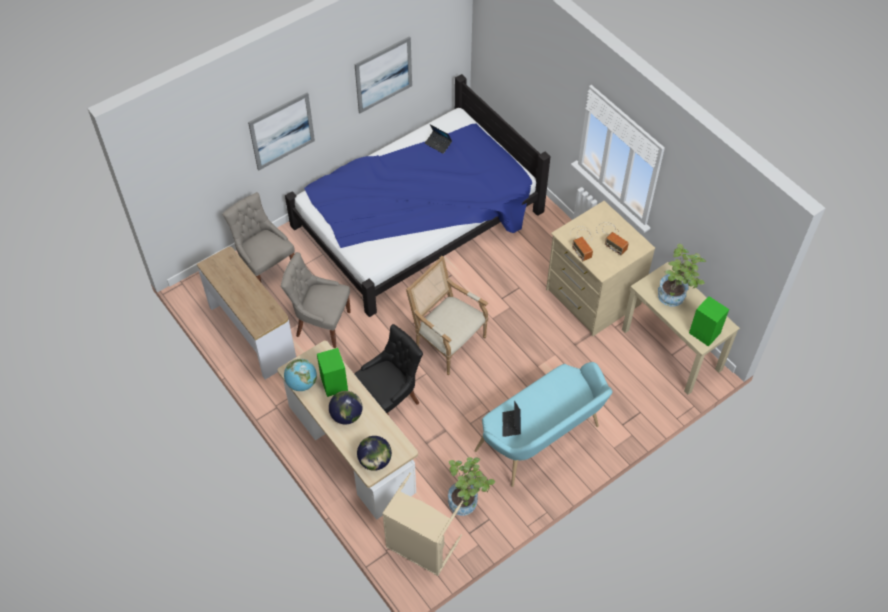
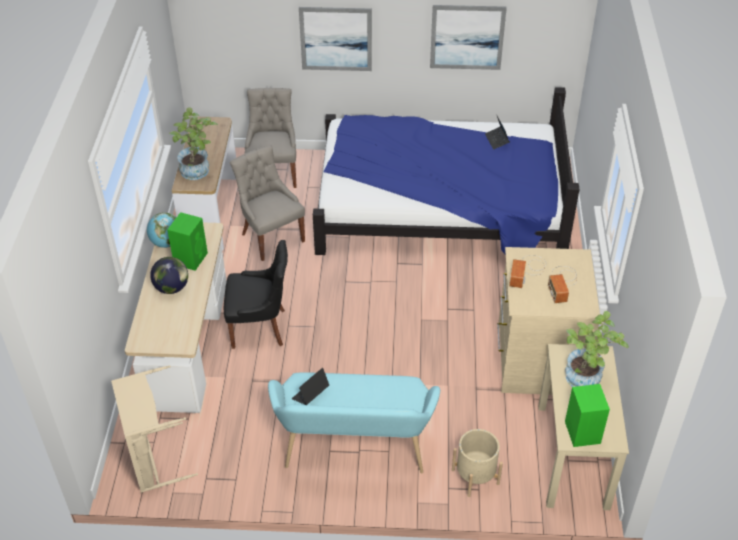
camera: 40 degrees right, 10 degrees down
(375, 461) = (152, 336): globe -> none
(447, 342) = (359, 313): armchair -> none
(467, 502) = (233, 451): potted plant -> potted plant (198, 172)
(630, 405) = (475, 476): none -> beige planter

